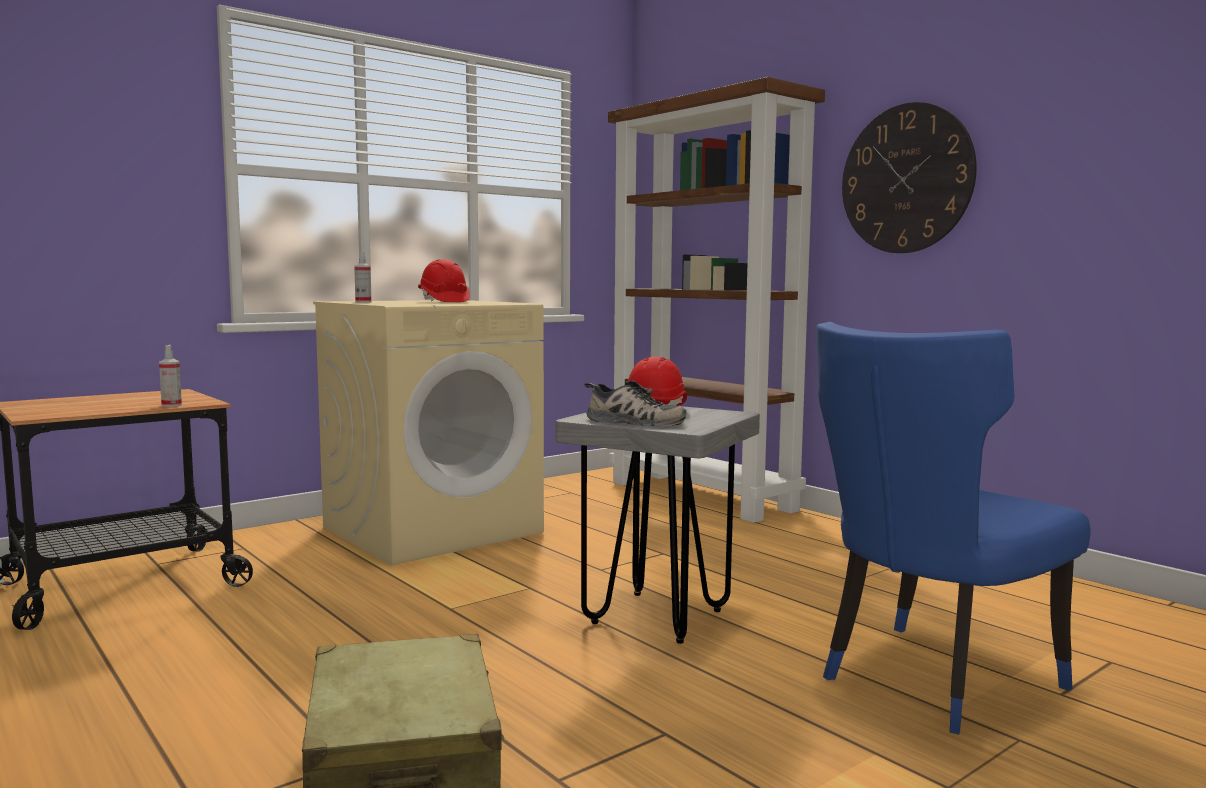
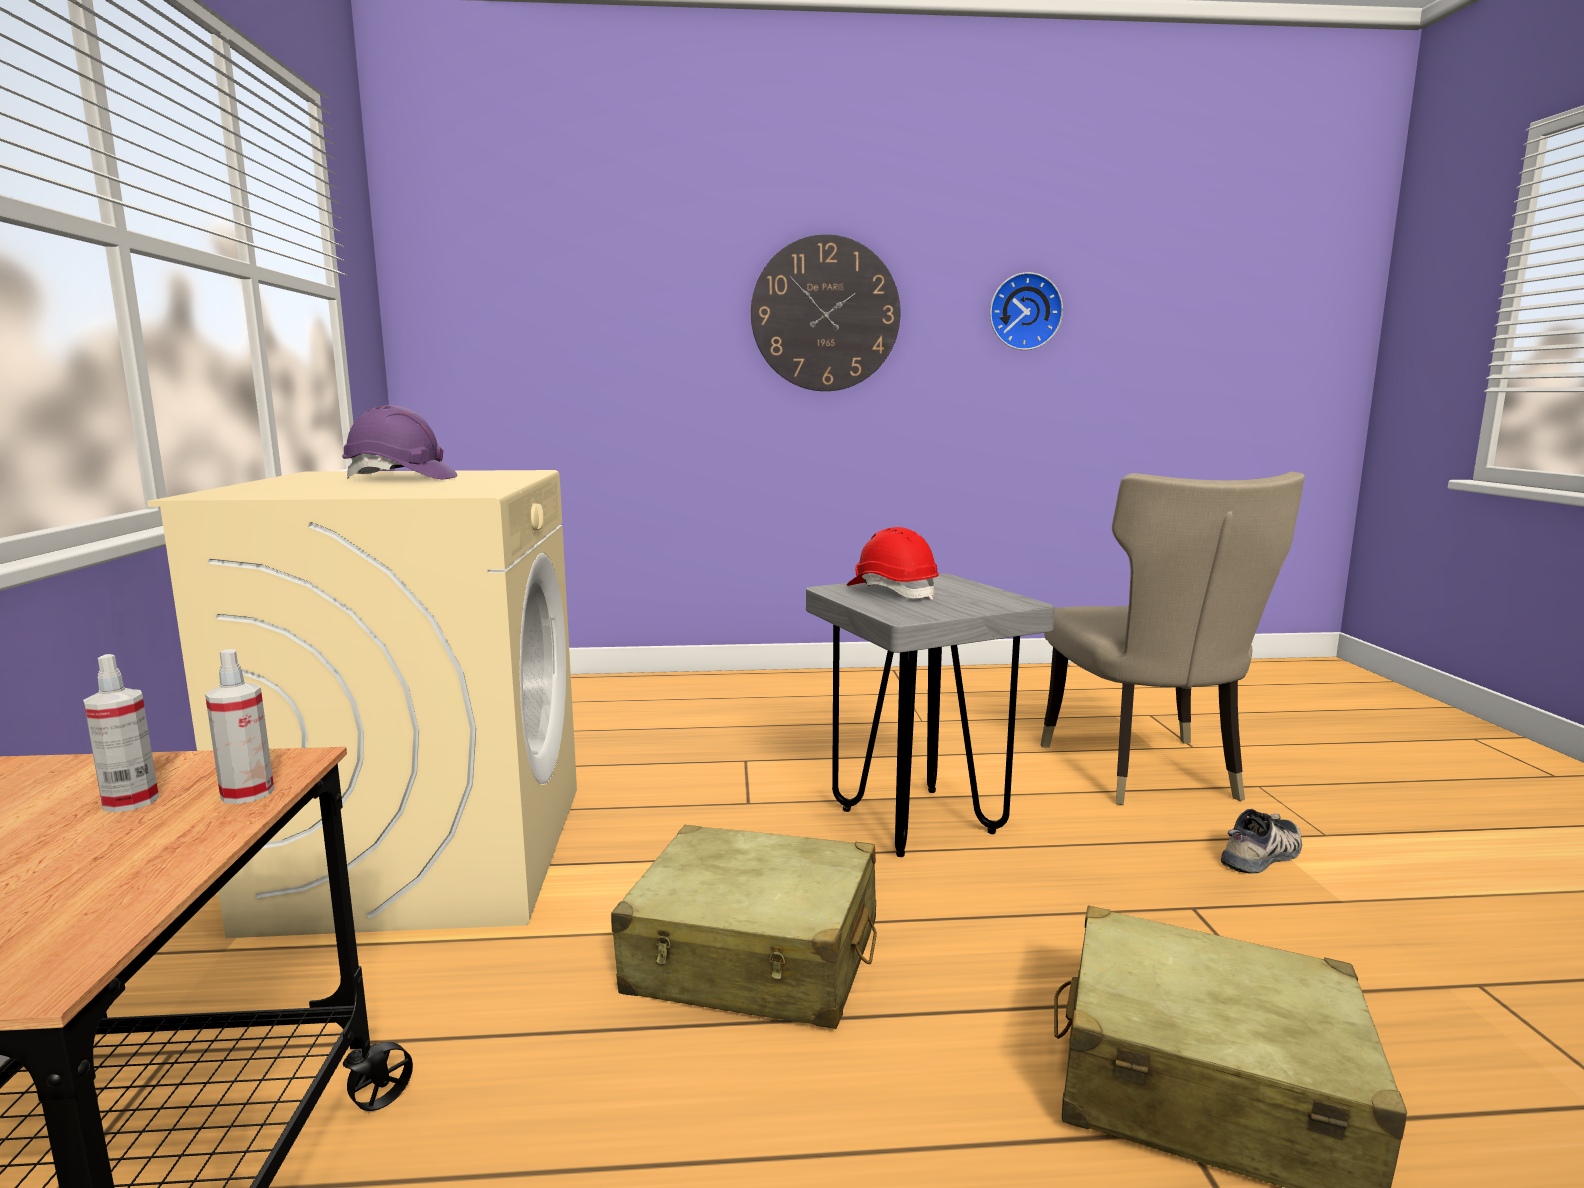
camera: 55 degrees left, 5 degrees up
(363, 302) = (304, 492): spray bottle -> spray bottle (130, 801)
(417, 616) = (754, 957): none -> beige suitcase
(444, 301) = (401, 478): red hard hat -> purple hard hat
(633, 422) = (952, 608): shoe -> shoe (1263, 855)
(703, 496) = (605, 688): brown bookcase -> none
(929, 681) = (1147, 773): blue chair -> beige chair
(1121, 155) = (1024, 312): none -> wall clock

